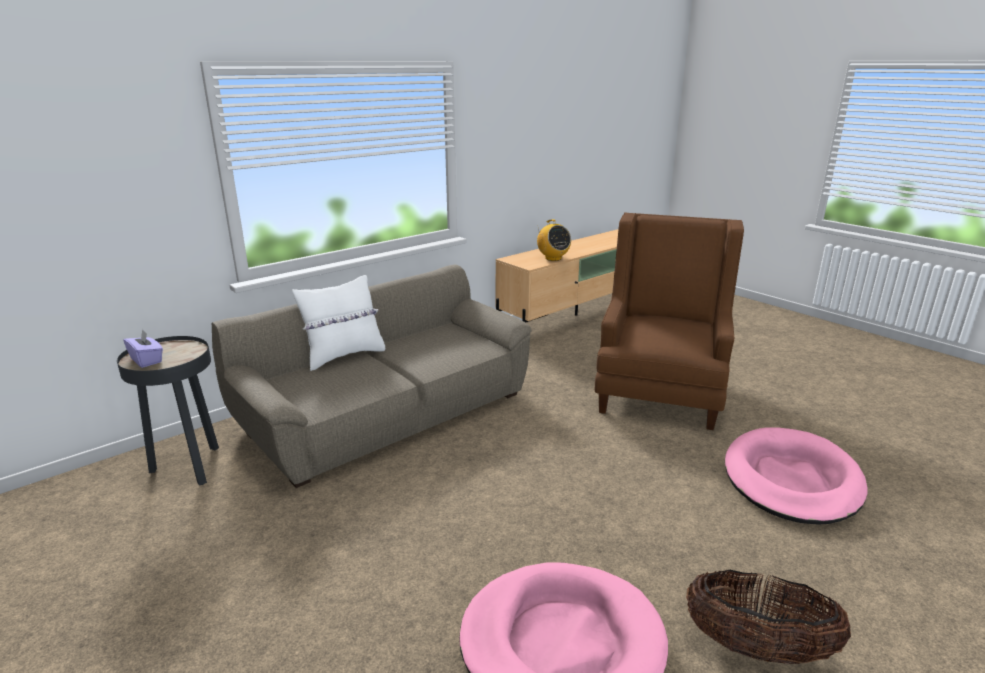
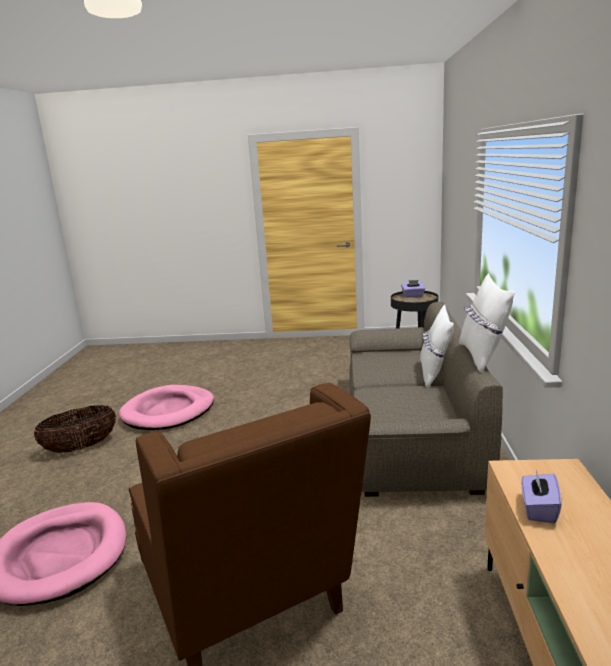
camera: 135 degrees right, 5 degrees down
(401, 277) = (482, 357): none -> white pillow
(553, 258) = (538, 509): radio -> purple tissue box

